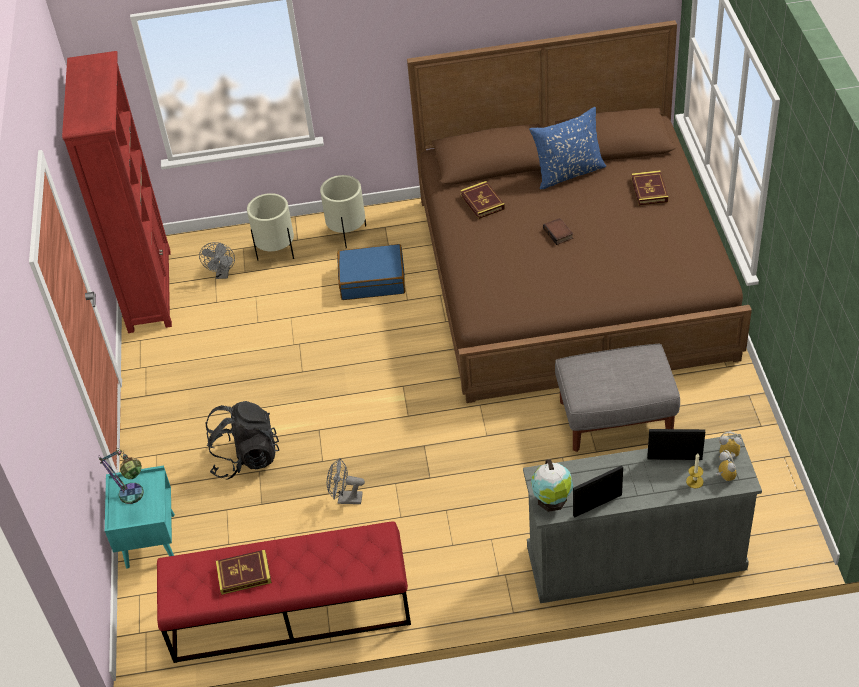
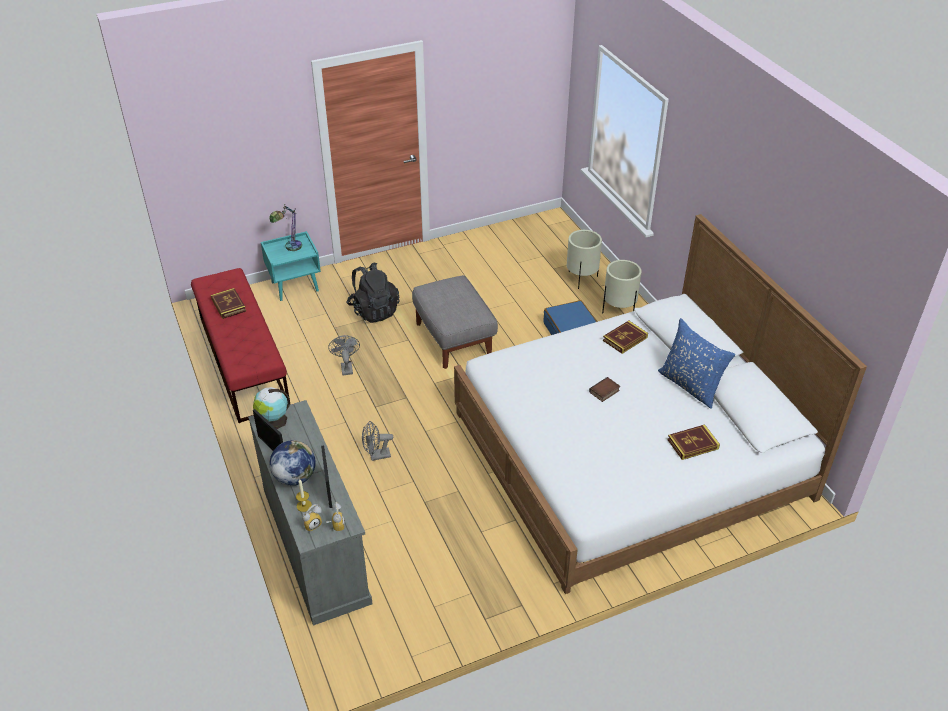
camera: 70 degrees right, 5 degrees down
(149, 290) = (517, 230): red bookcase -> none
(223, 274) = (546, 259): grey fan -> grey fan (376, 456)
(571, 275) = (629, 453): brown bed -> white bed
(616, 418) = (465, 510): grey ottoman -> grey ottoman (454, 339)
(650, 486) = (295, 477): none -> globe

